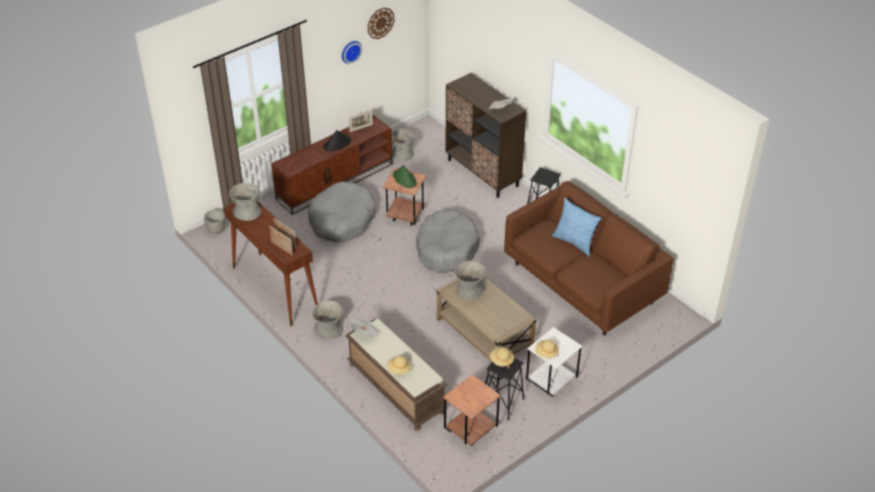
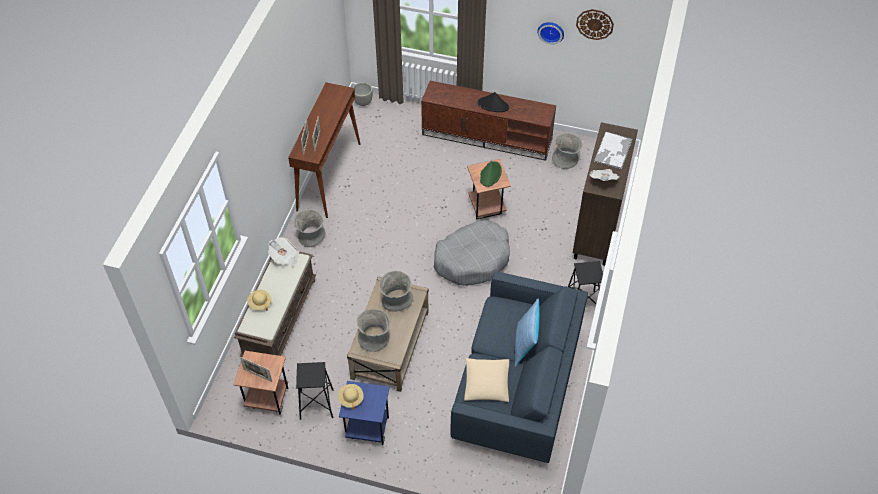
camera: 55 degrees right, 10 degrees up
(247, 212) = (331, 98): grey vase -> grey vase (374, 338)
(342, 220) = (444, 169): grey dog bed -> none
(361, 128) = (529, 108): picture frame -> picture frame (257, 375)
(478, 92) = (613, 151): none -> tray
(501, 360) = (314, 369): beige hat -> none
(551, 384) = (367, 429): white side table -> blue side table
(581, 283) = (516, 385): brown sofa -> blue sofa
(591, 278) = (486, 384): none -> beige pillow

